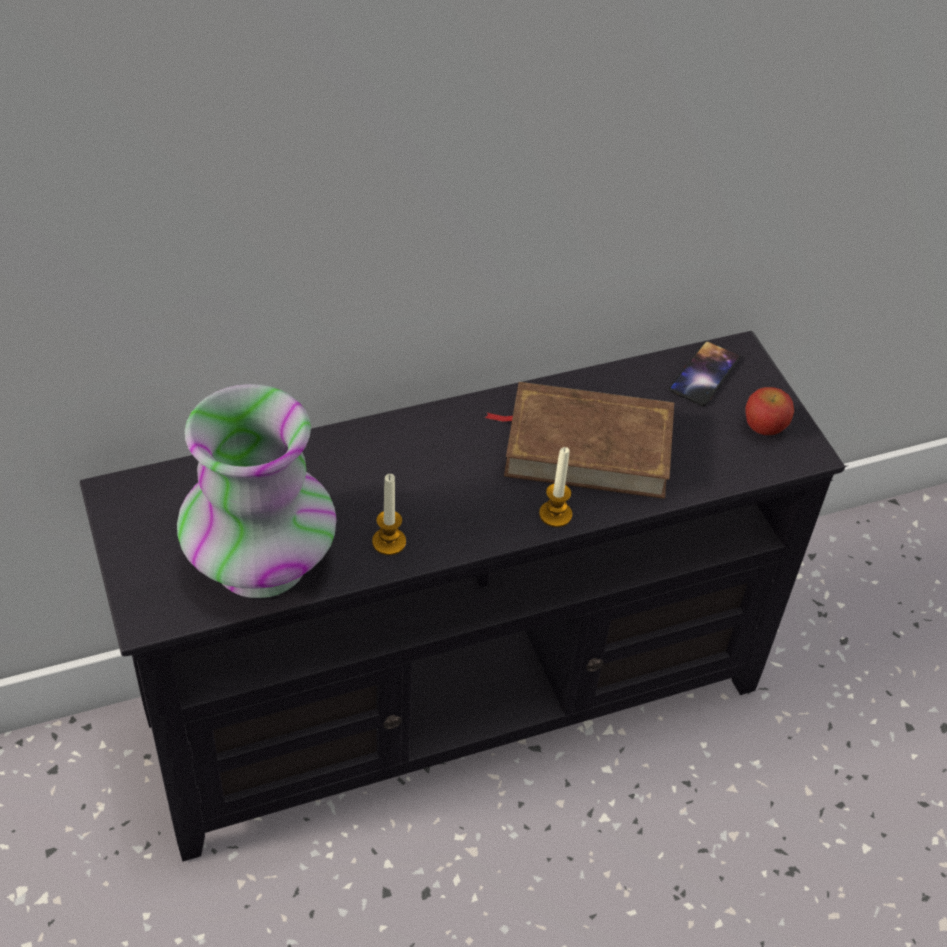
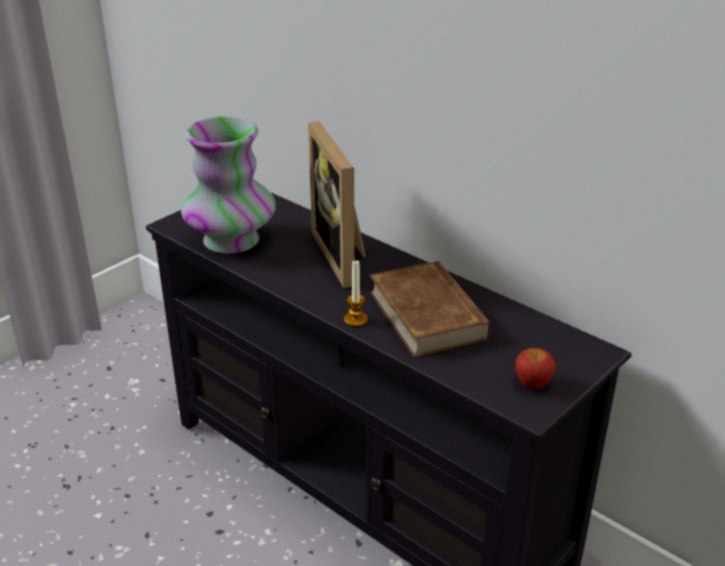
camera: 65 degrees right, 15 degrees down
(389, 542) = (280, 271): candle -> none
(399, 461) = (345, 256): none -> picture frame
(704, 374) = (554, 342): phone -> none

